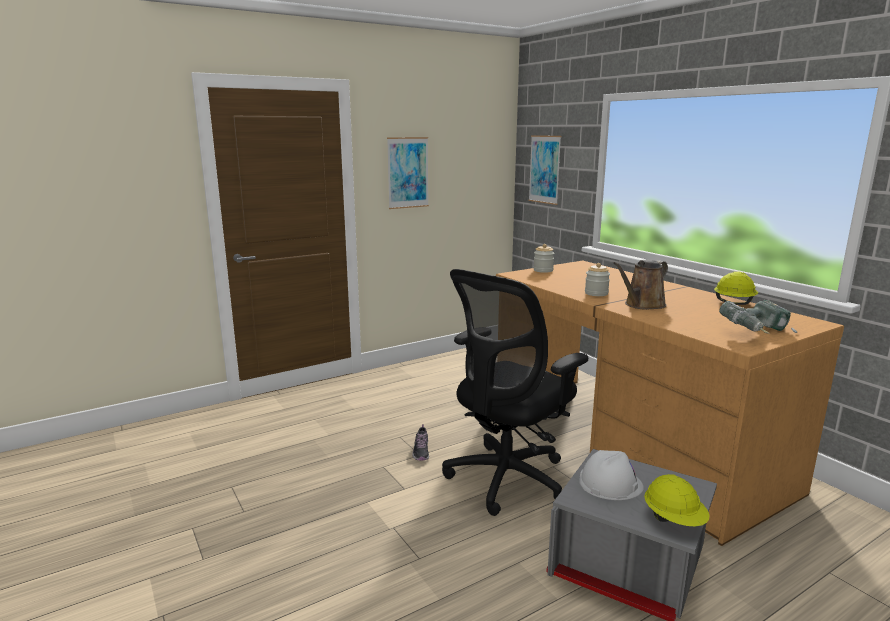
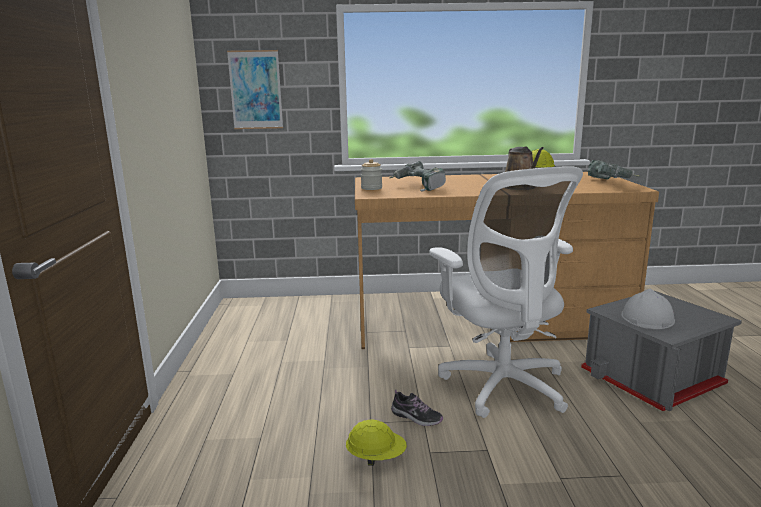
camera: 60 degrees left, 0 degrees up
(408, 173) = (147, 95): picture -> none
(510, 474) = (498, 382): black office chair -> white office chair
(573, 279) = (417, 187): none -> power drill
(596, 293) = (473, 189): jar -> none
(674, 520) = (703, 315): yellow hard hat -> yellow hard hat (376, 457)

